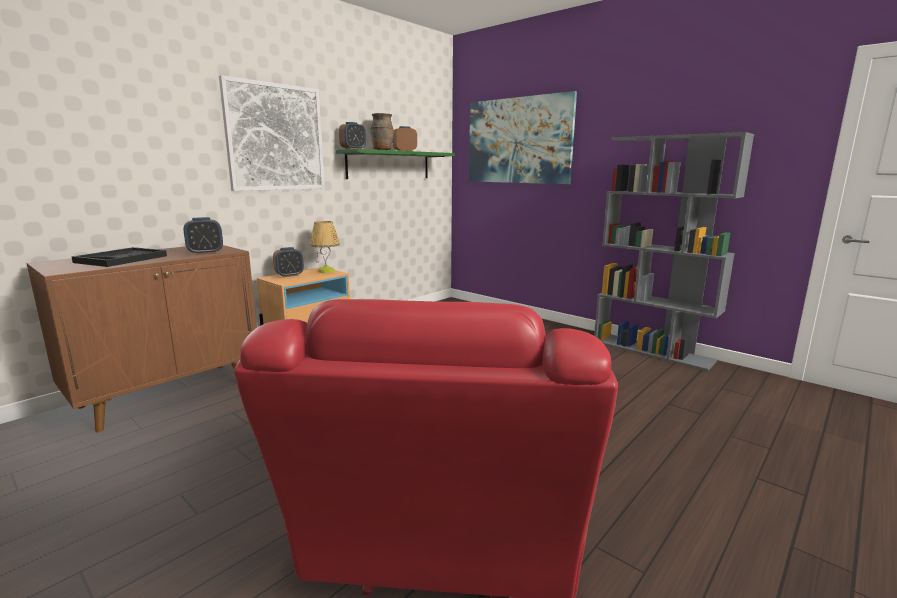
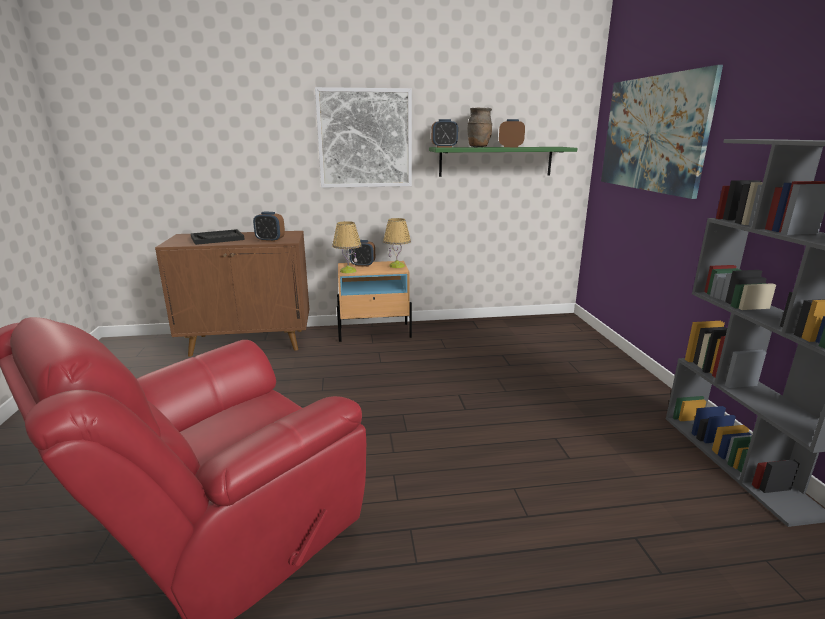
camera: 40 degrees right, 5 degrees up
(286, 281) = (348, 271): none -> table lamp

